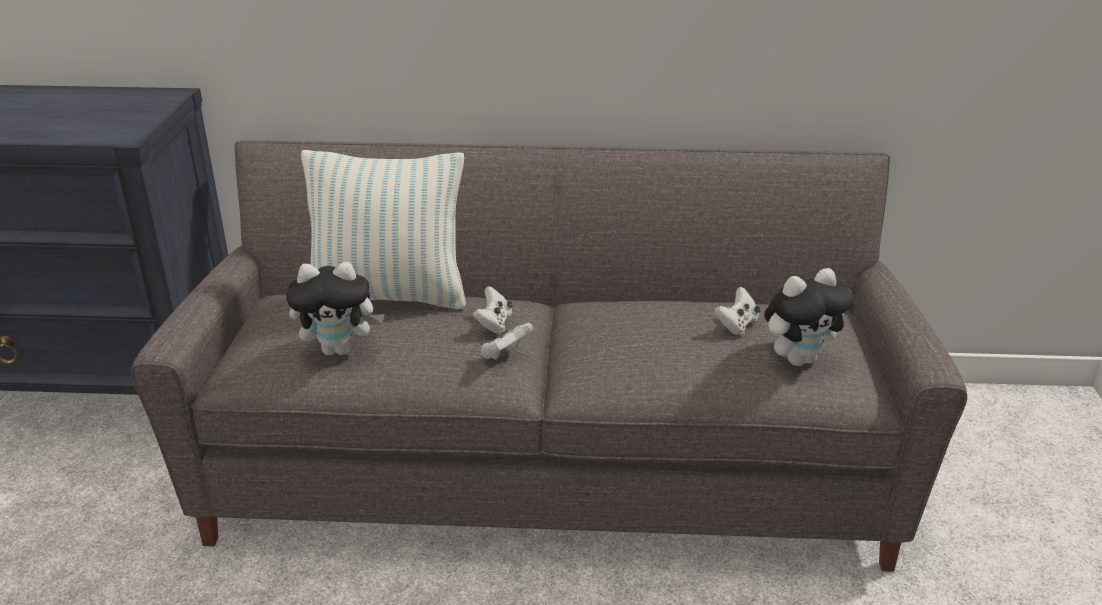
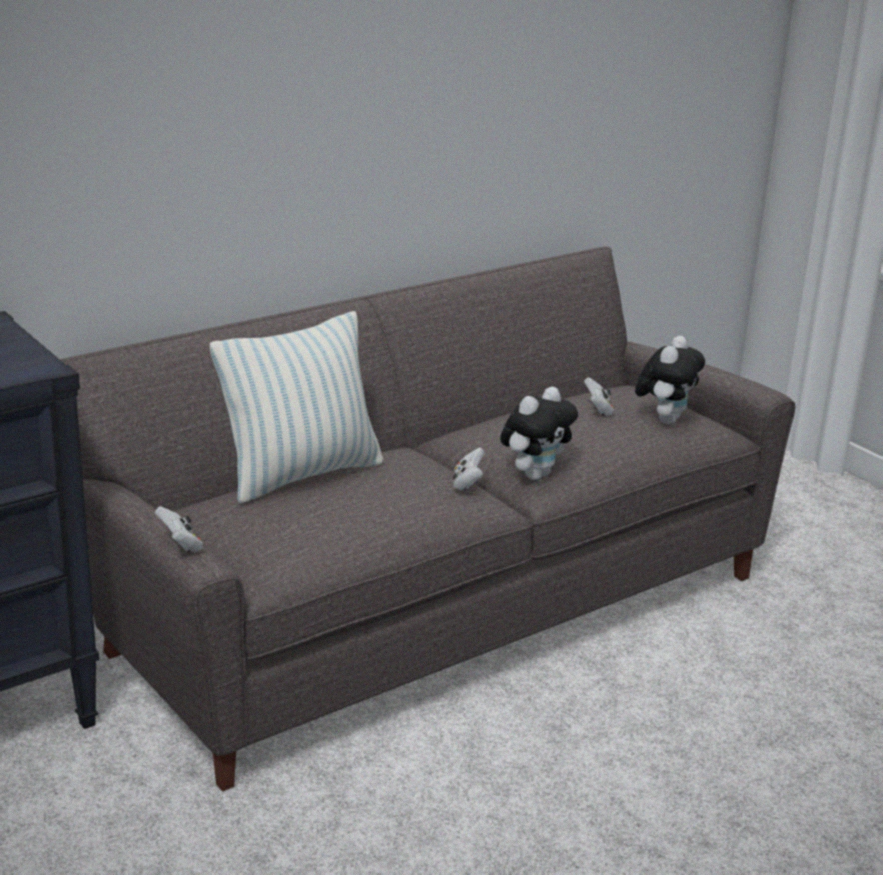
camera: 40 degrees left, 5 degrees down
(339, 349) = (335, 523): plush toy -> plush toy (535, 474)
(494, 324) = (423, 466): white game controller -> white game controller (181, 545)

